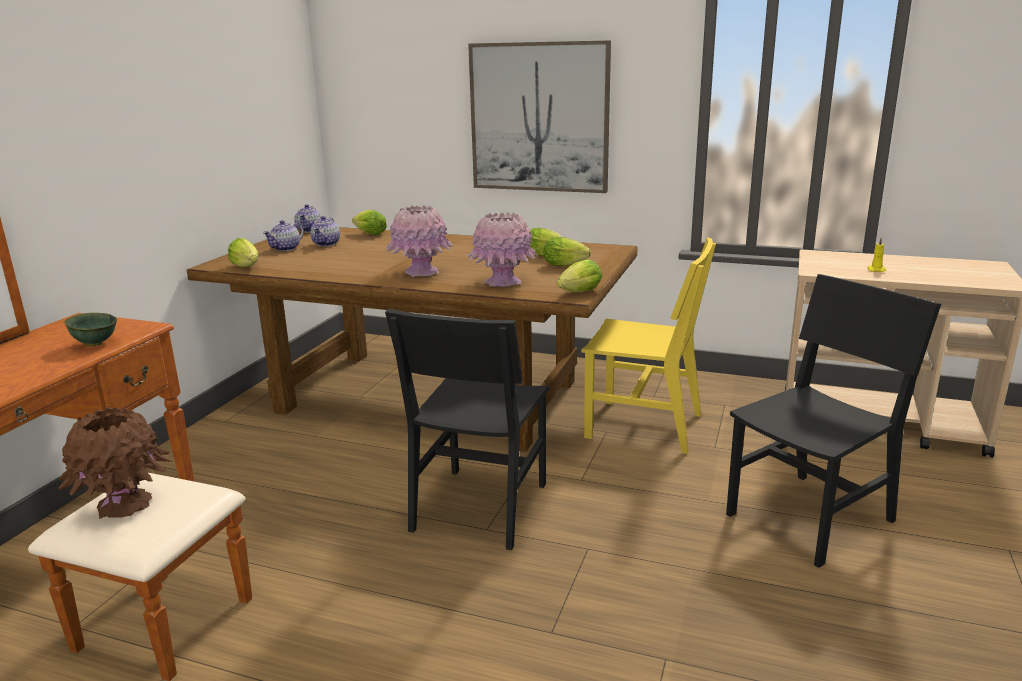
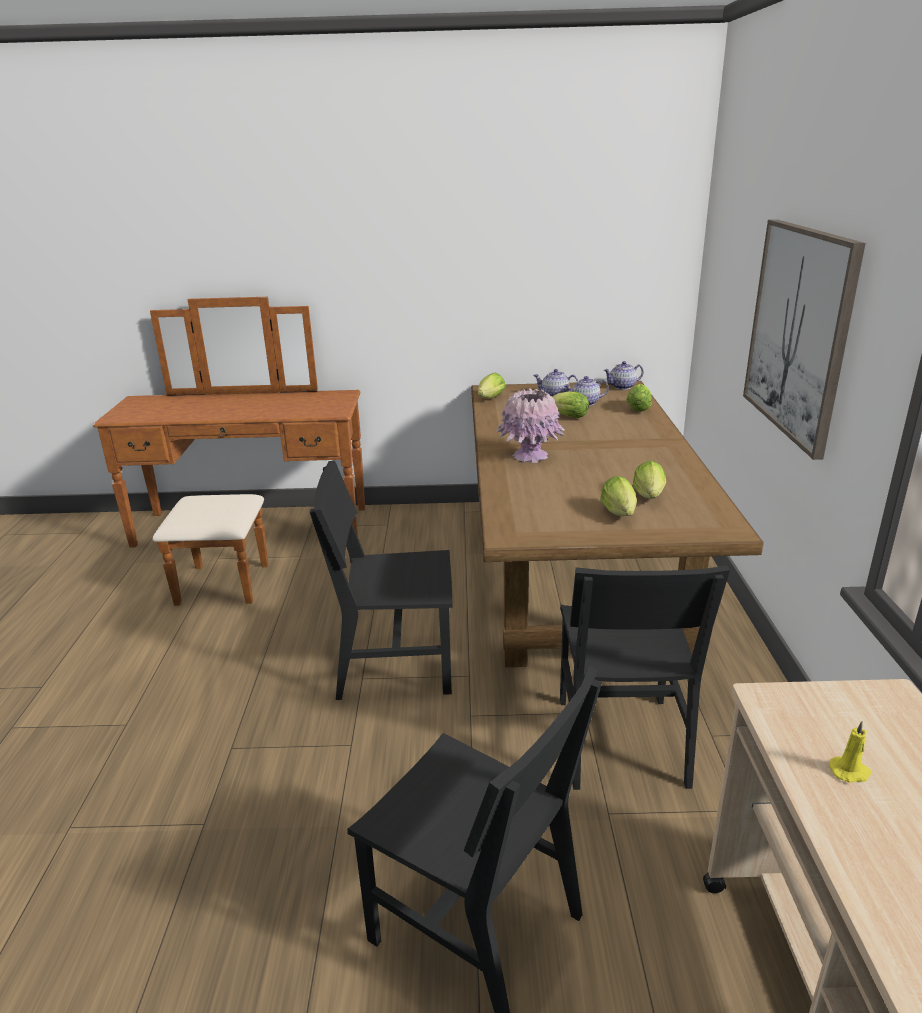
camera: 70 degrees right, 5 degrees up
(95, 343) = (303, 410): green bowl -> none
(124, 505) = (209, 503): brown vase -> none
(503, 282) = (527, 495): pink vase -> none
(578, 293) = (518, 537): lettuce -> lettuce (566, 416)
(644, 426) = (620, 740): yellow chair -> black chair

